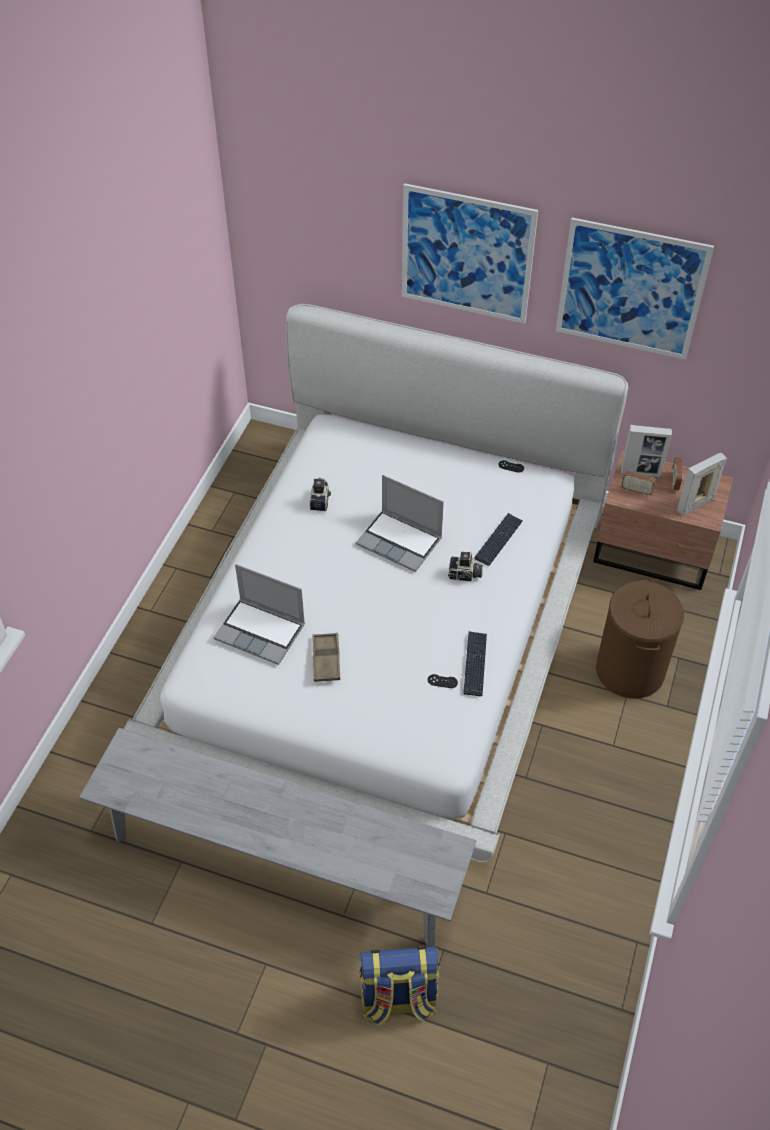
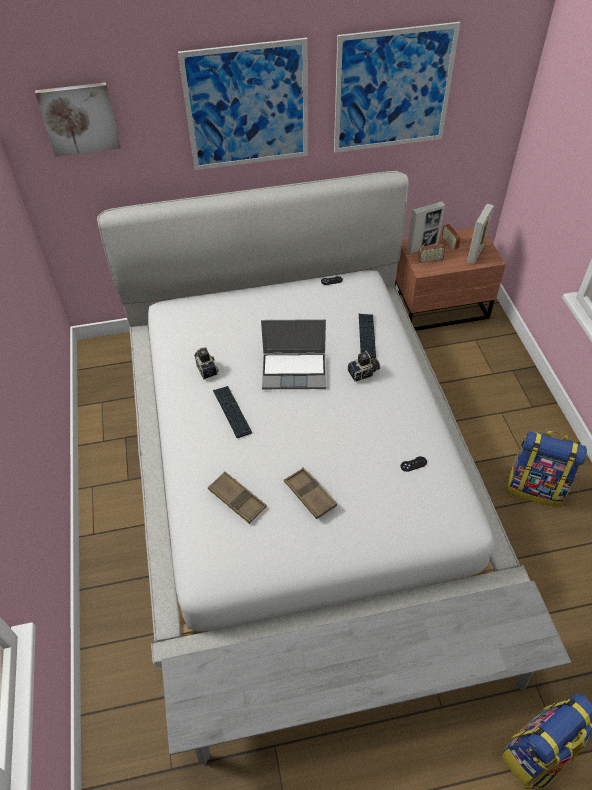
camera: 30 degrees left, 0 degrees up
(261, 632) = (237, 499): laptop -> brown tray
(299, 212) = (79, 119): none -> picture
(475, 664) = (426, 437): keyboard -> keyboard (232, 412)
(598, 784) = (535, 487): none -> backpack
(630, 671) = (490, 395): brown laundry basket -> none

